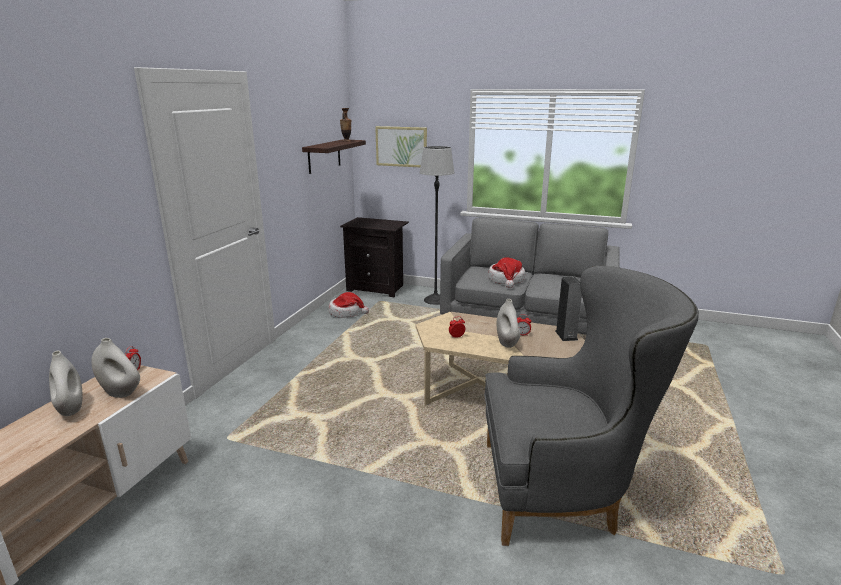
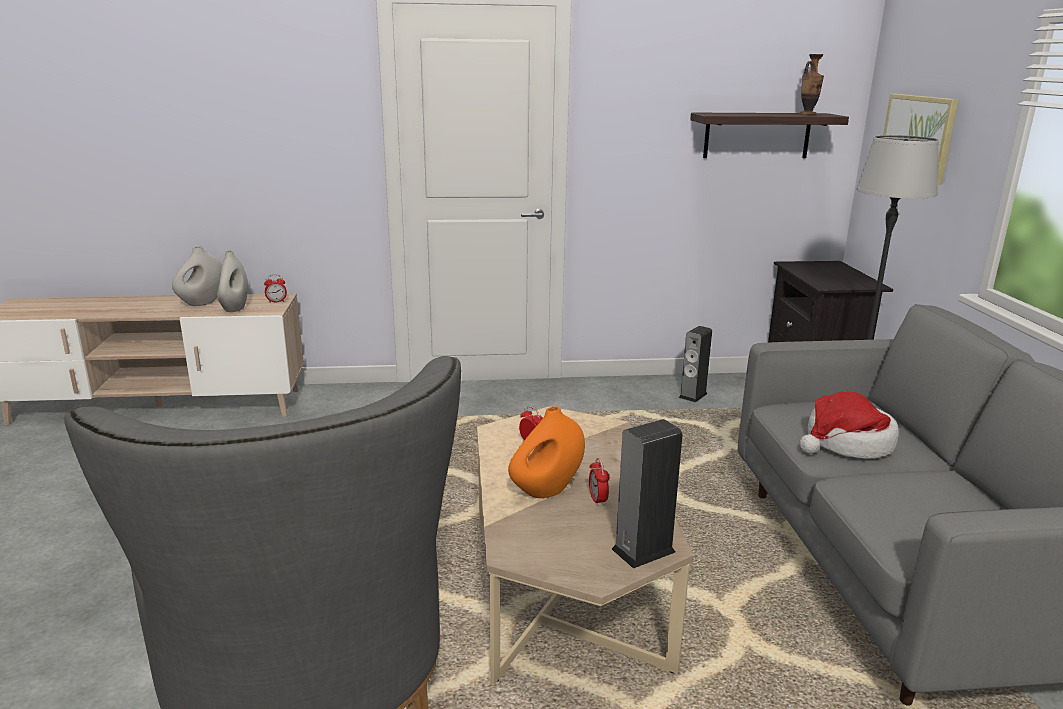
camera: 65 degrees right, 0 degrees up
(346, 312) = (693, 395): hat -> speaker
(507, 343) = (546, 491): white vase -> orange vase

